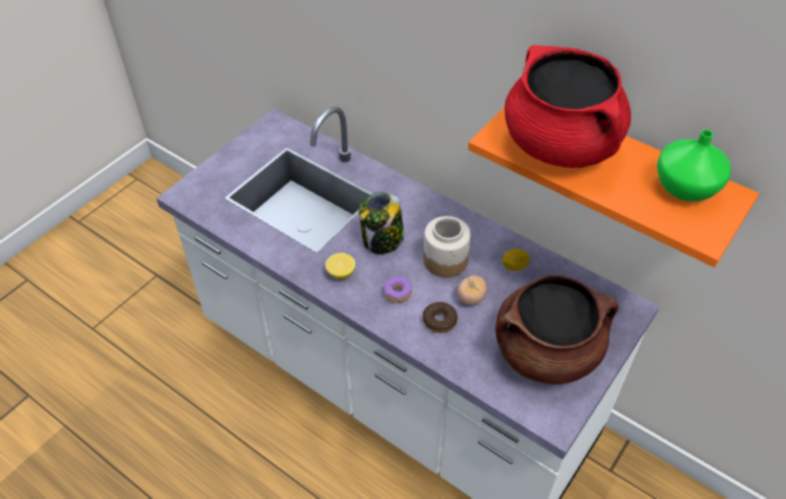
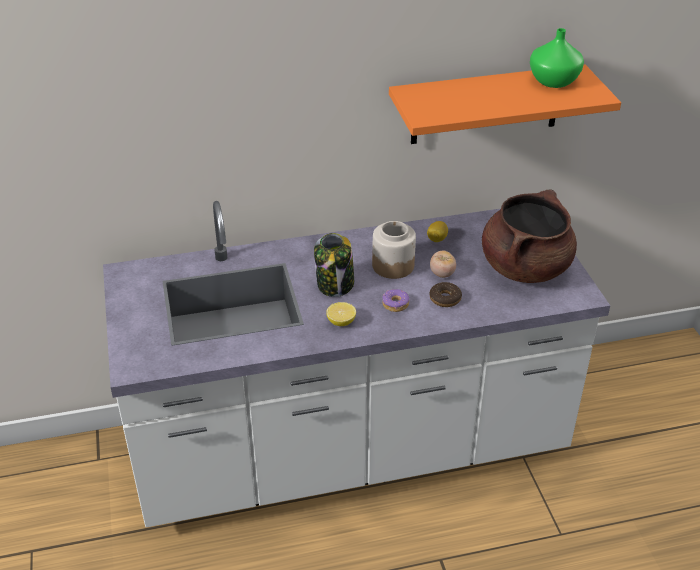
camera: 50 degrees left, 10 degrees down
(560, 145) = (463, 99): red cooking pot -> none

